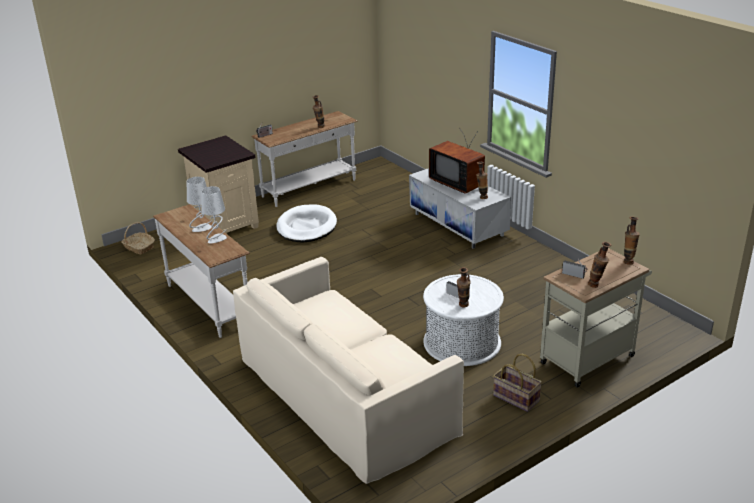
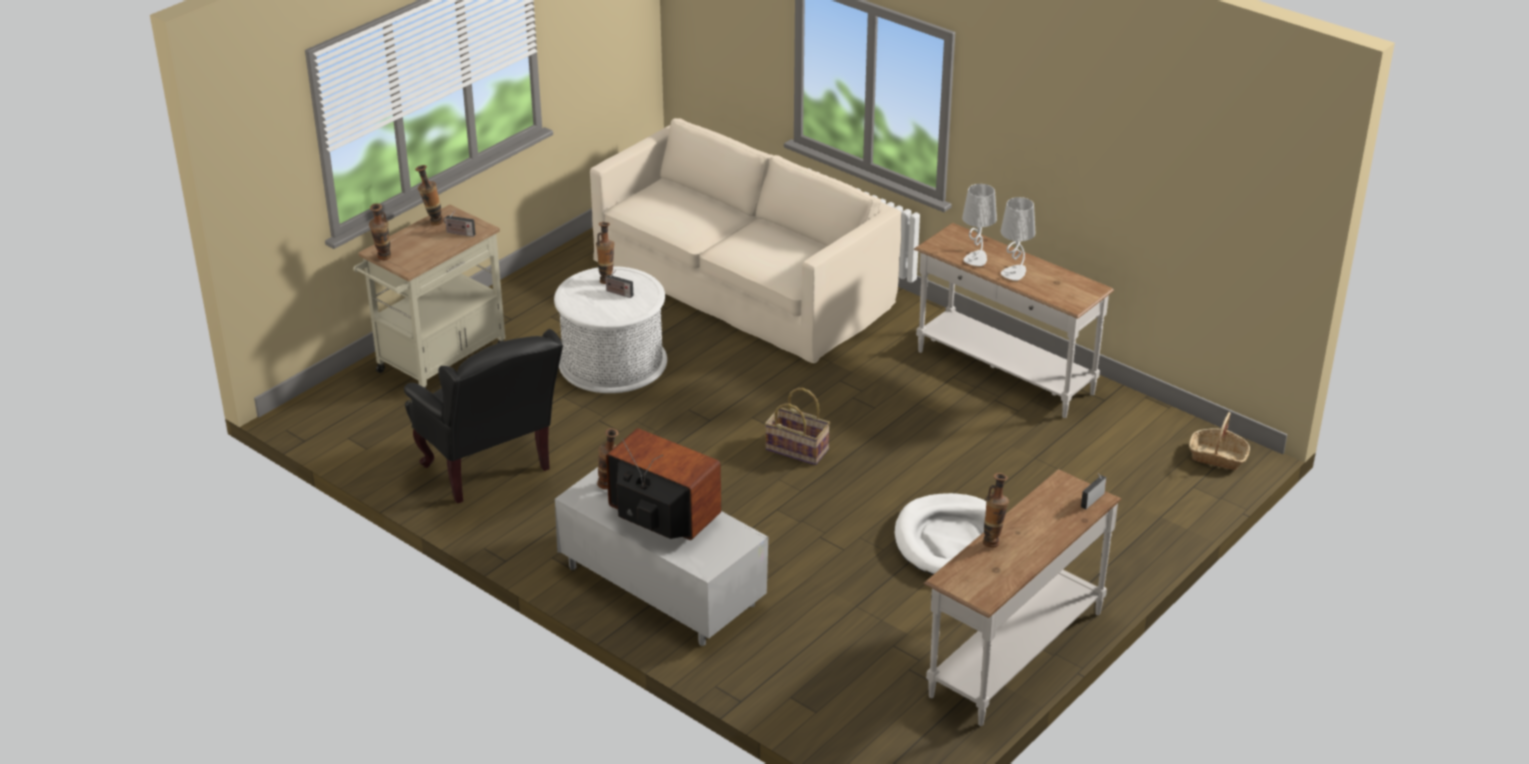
camera: 165 degrees right, 5 degrees up
(225, 223) = (1113, 530): beige cabinet -> none
(515, 398) = (536, 305): basket -> basket (797, 449)
(544, 281) = (494, 475): none -> black armchair

